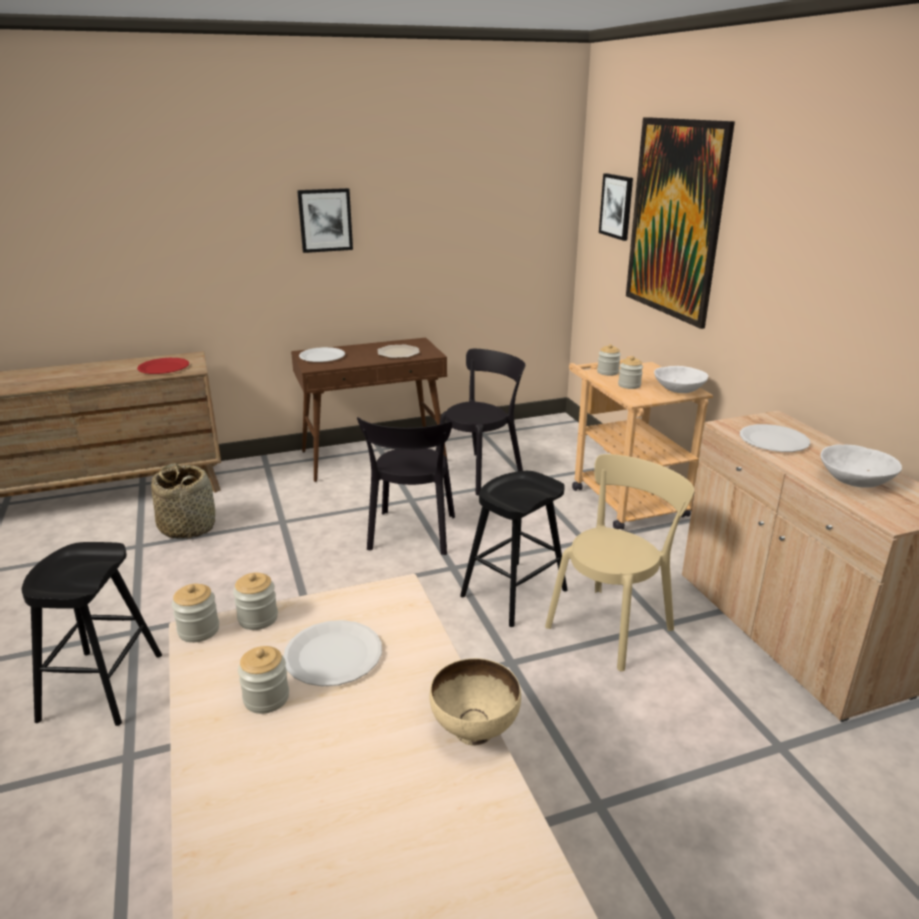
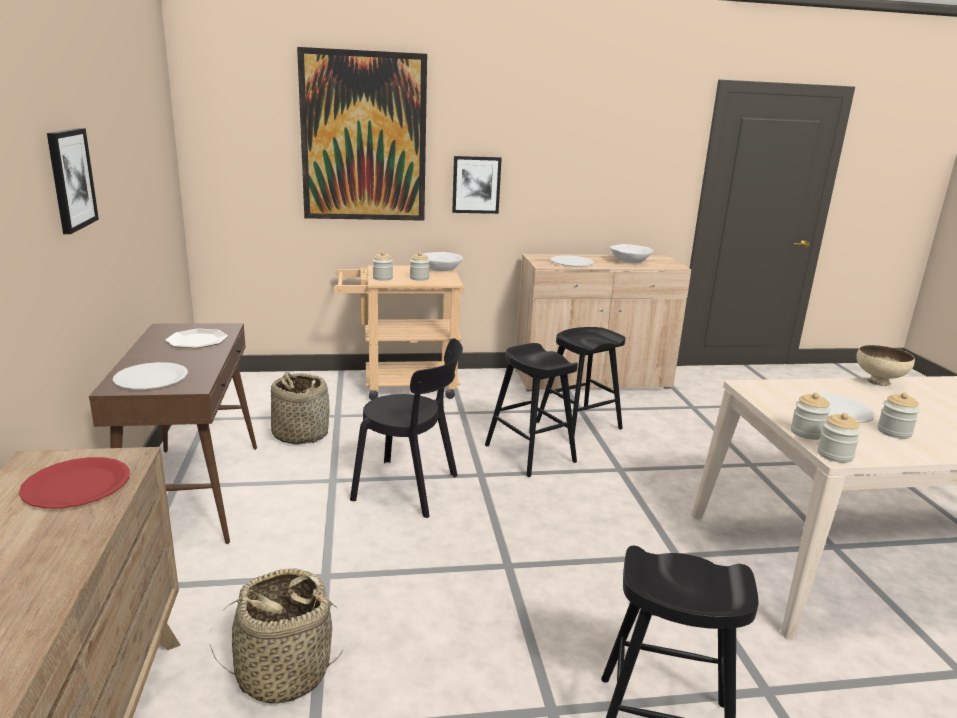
camera: 80 degrees left, 5 degrees down
(481, 472) = (300, 434): black chair -> basket
(612, 625) = (578, 425): beige chair -> black stool
(616, 206) = (261, 135): picture -> picture (476, 184)

